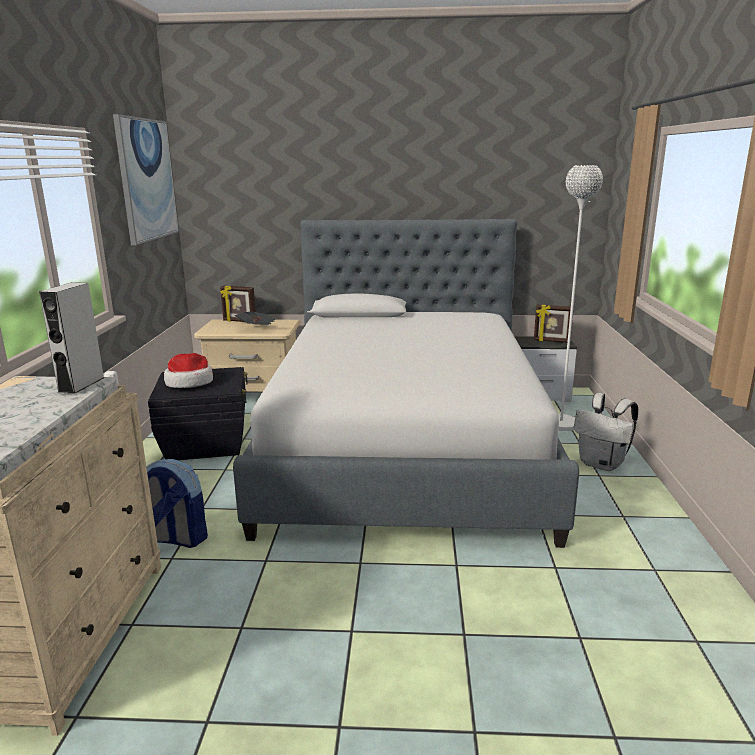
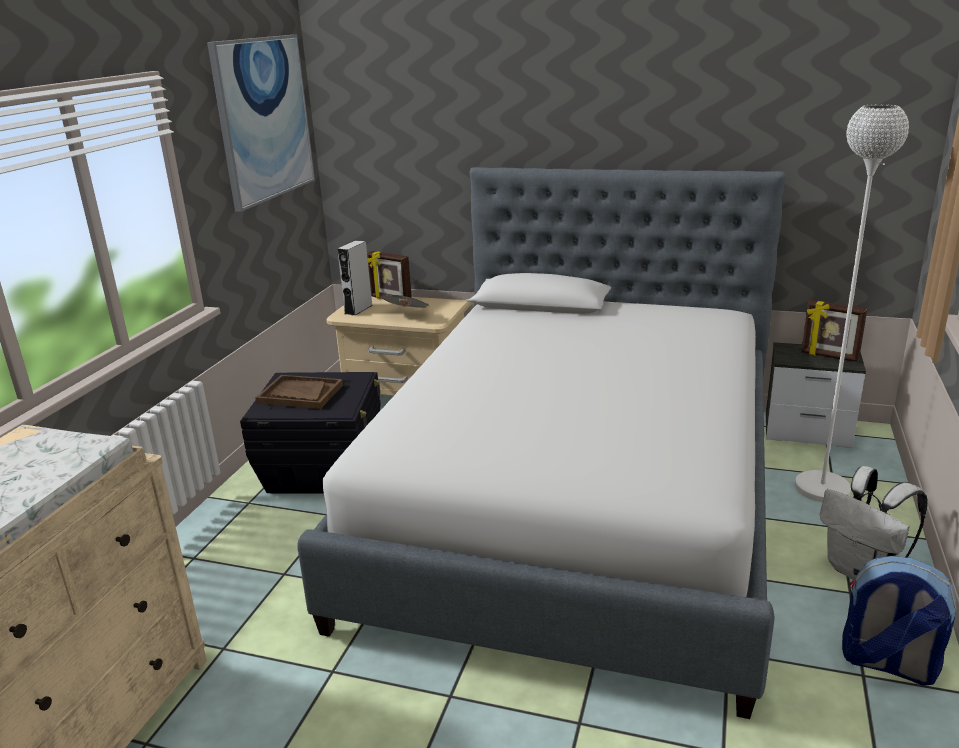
camera: 15 degrees right, 5 degrees up
(81, 384) = (82, 450): grey speaker -> grey speaker (358, 309)
(175, 538) = (238, 618): backpack -> backpack (887, 664)
(189, 382) = (300, 394): hat -> brown tray

